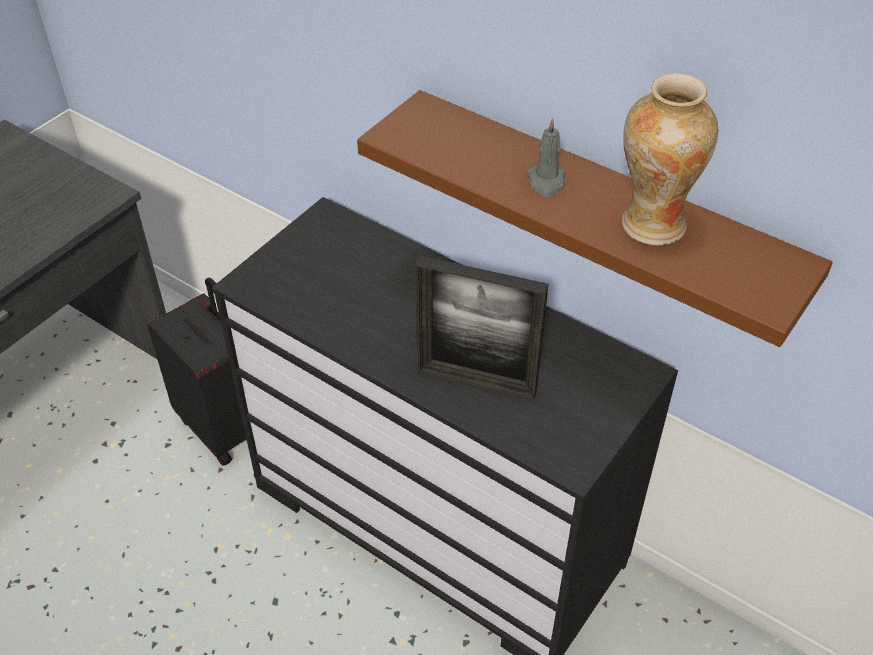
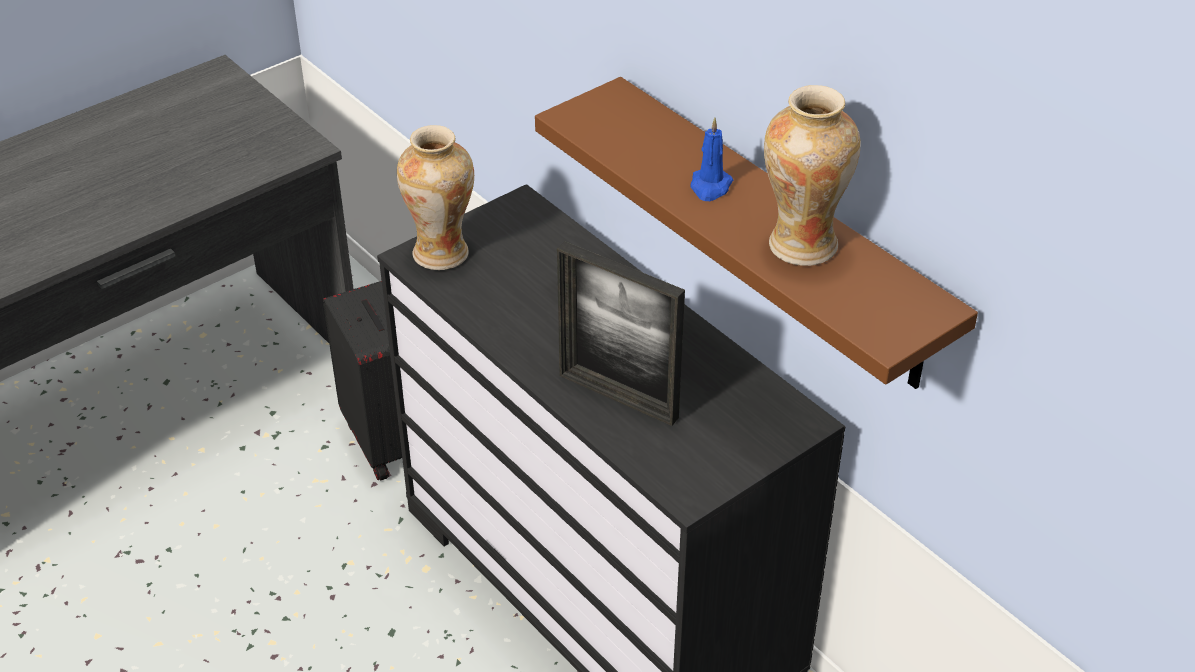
camera: 15 degrees right, 5 degrees down
(270, 275) = (441, 253): none -> vase
(546, 182) = (710, 187): grey candle -> blue candle

